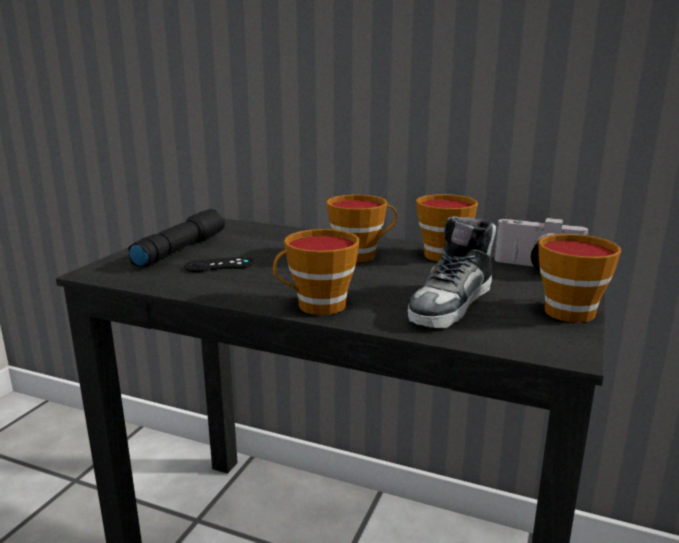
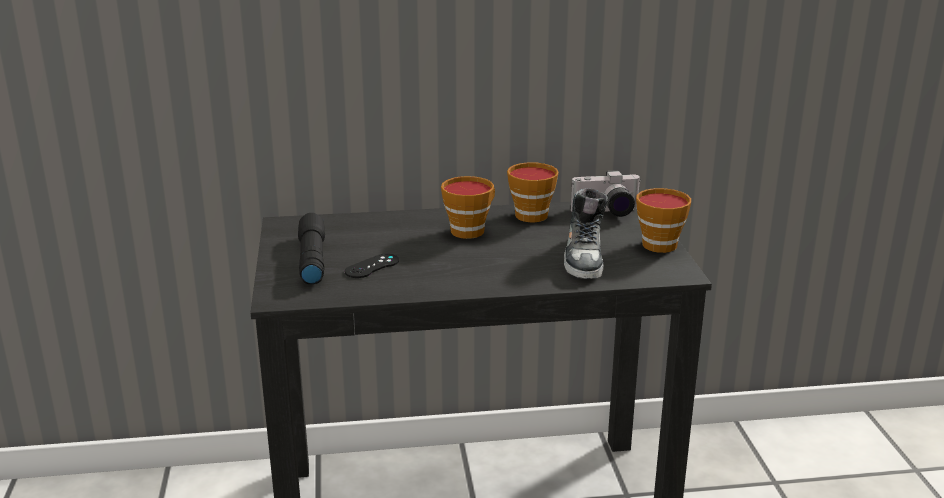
camera: 30 degrees left, 5 degrees up
(316, 307) = (499, 282): cup -> none

